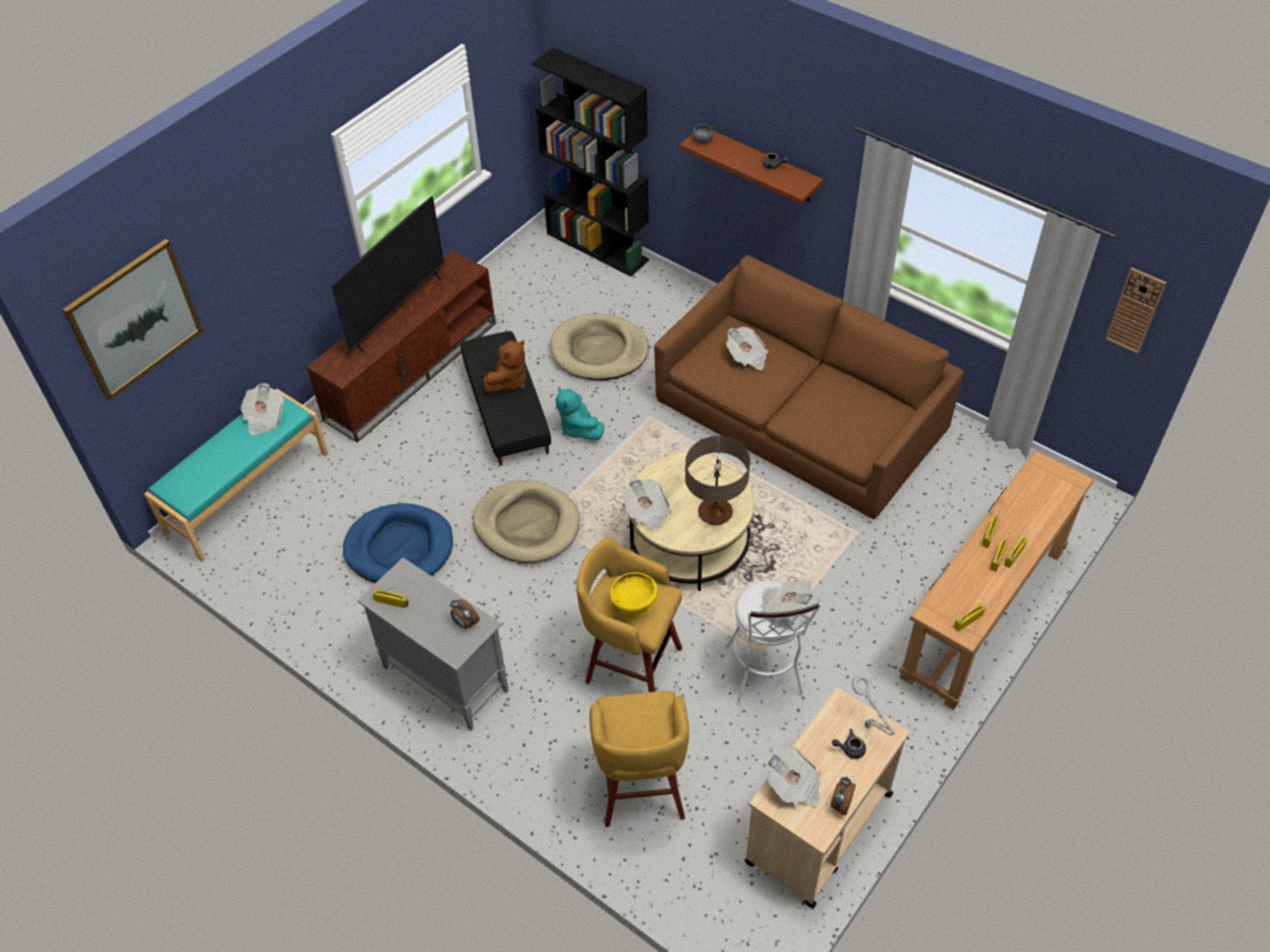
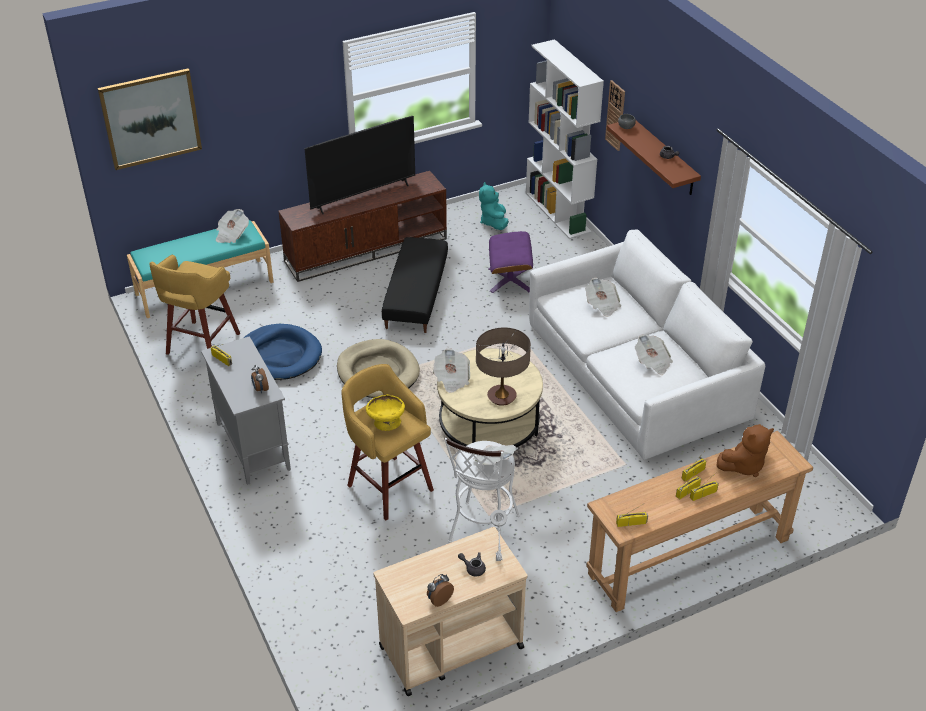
camera: 25 degrees right, 10 degrees down
(509, 381) = (420, 271): brown plush toy -> brown plush toy (744, 465)
(578, 428) = (459, 324): turquoise plush toy -> turquoise plush toy (494, 222)
(598, 246) = (558, 212): black bookcase -> white bookcase
(599, 351) = (510, 280): beige dog bed -> purple ottoman
(641, 789) = (338, 568): yellow stool -> yellow stool (201, 345)
(794, 786) = (413, 574): newspaper -> newspaper (652, 362)
(801, 416) = (636, 372): brown sofa -> white sofa
(1135, 310) = (889, 331): wall clock -> wall clock (615, 115)

